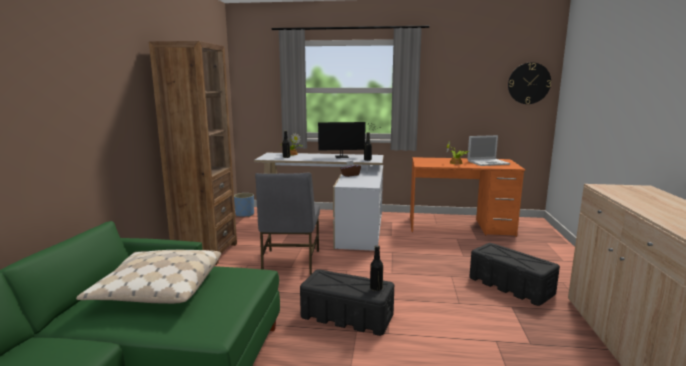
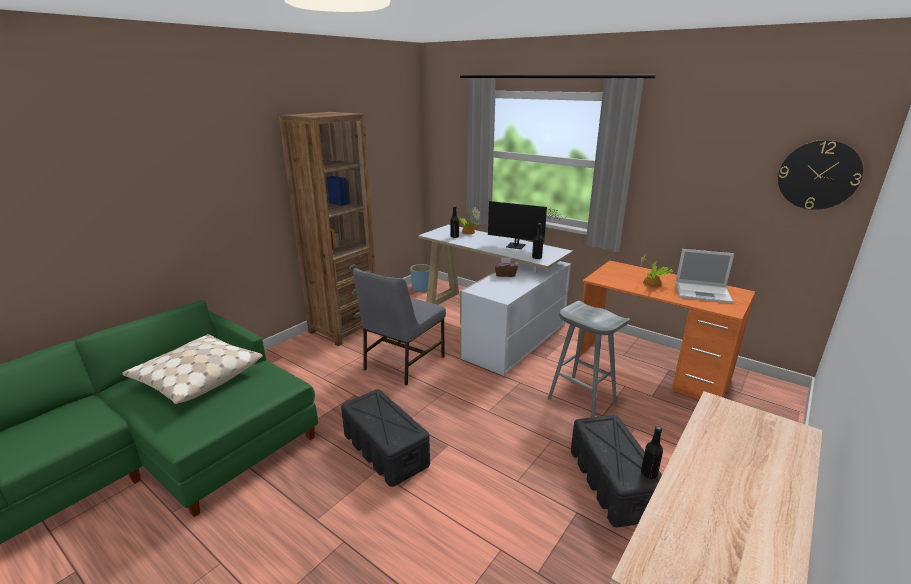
camera: 30 degrees right, 10 degrees up
(376, 288) = (401, 435): black bottle -> black bottle (649, 474)
(441, 252) = (580, 400): none -> grey stool

